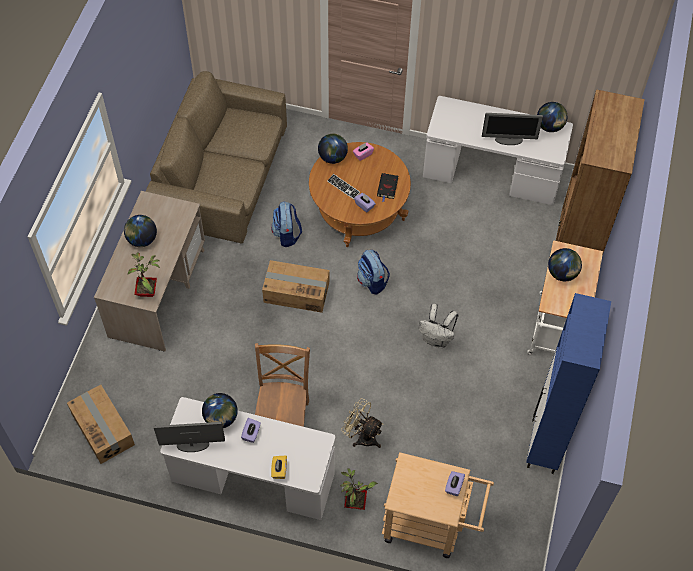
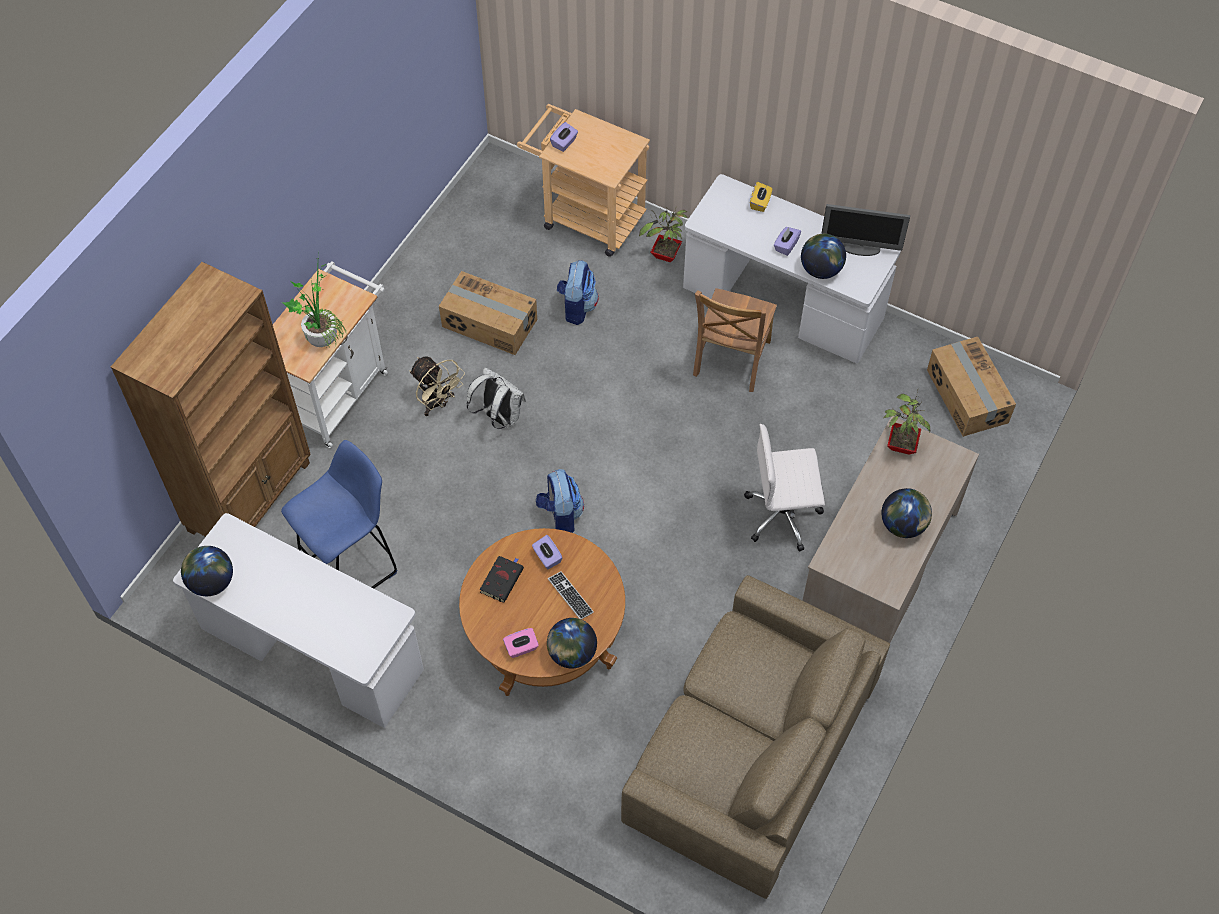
camera: 165 degrees left, 0 degrees up
(225, 312) = (783, 515): none -> white office chair
(287, 234) = (667, 617): backpack -> backpack (577, 307)
(296, 292) = (674, 523): cardboard box -> cardboard box (489, 323)
(362, 436) = (636, 321): beige fan -> beige fan (437, 403)
(490, 224) = (352, 566): none -> blue stool
(509, 140) = (288, 572): monitor -> none
(545, 443) = (415, 270): blue cabinet -> none
(562, 273) = (321, 334): globe -> potted plant

